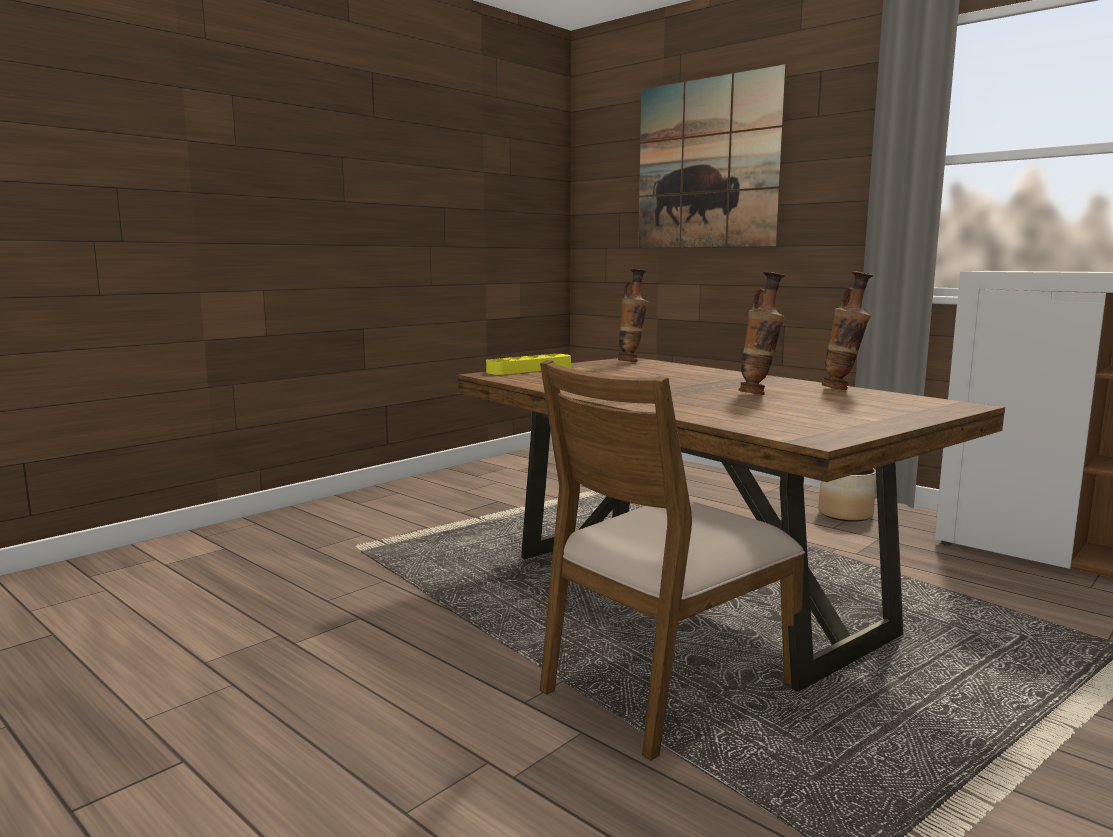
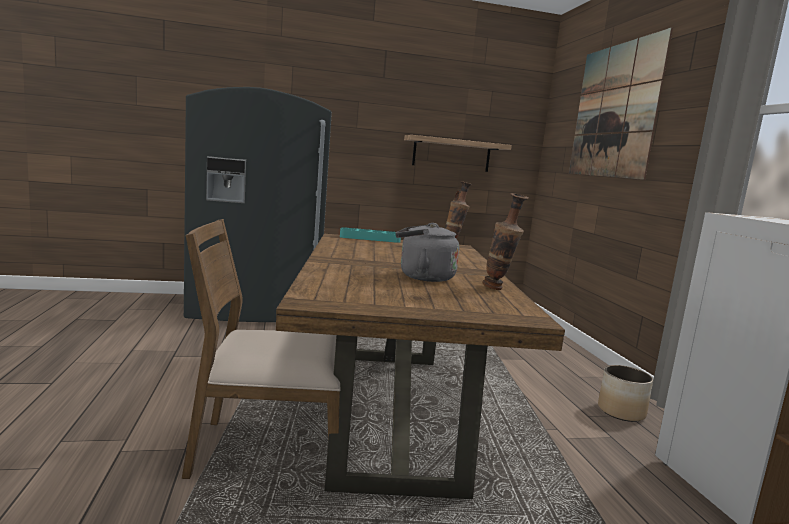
camera: 35 degrees right, 0 degrees up
(266, 540) = (255, 310): none -> grey fridge
(474, 234) = (451, 154): none -> shelf
(529, 369) = (370, 238): yellow tray -> turquoise tray
(759, 394) = (422, 277): vase -> grey kettle

